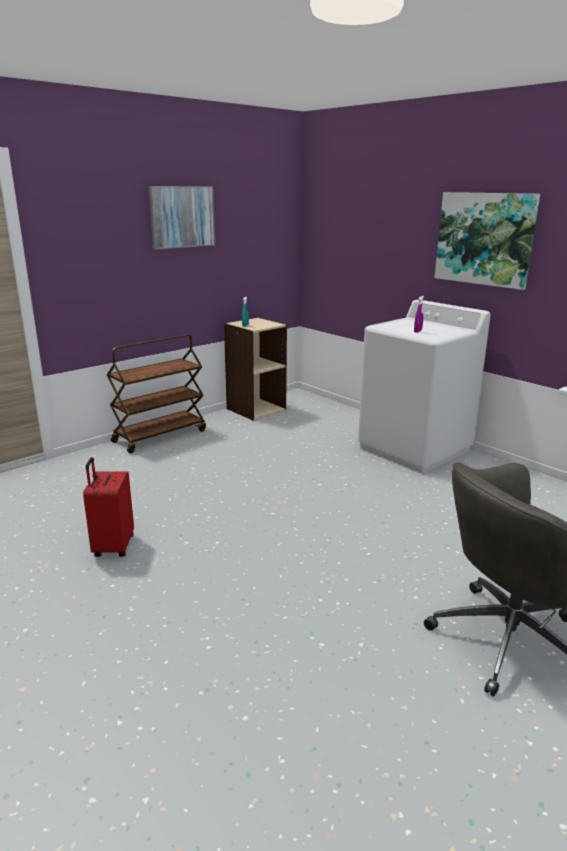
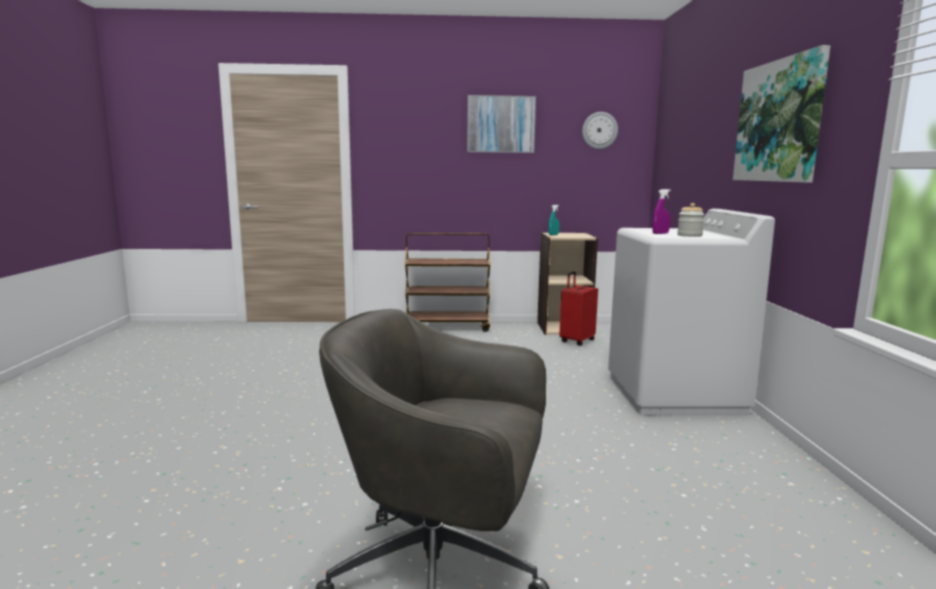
camera: 40 degrees right, 10 degrees down
(112, 547) = (284, 377): red suitcase -> red suitcase (576, 341)
(262, 219) = (599, 130): none -> wall clock
(440, 331) = (689, 235): none -> jar

